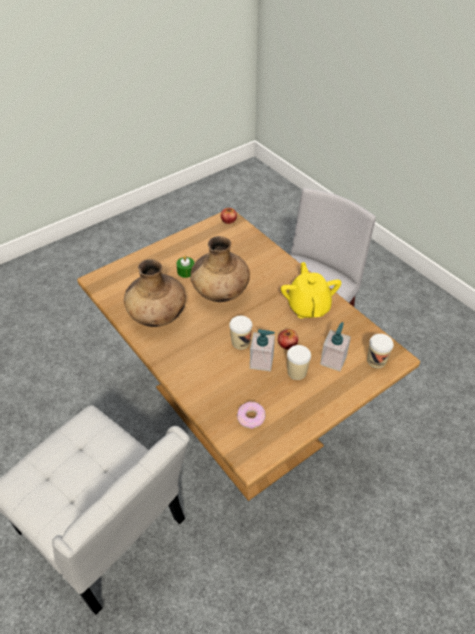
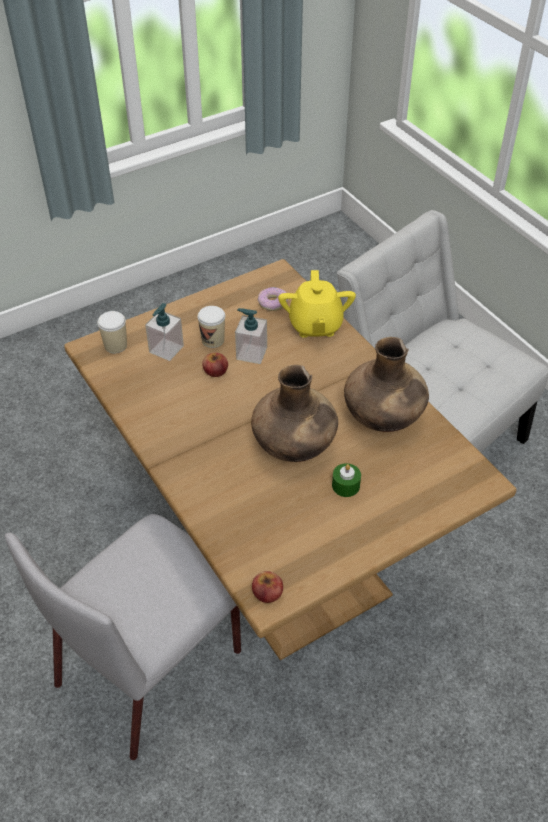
camera: 175 degrees left, 0 degrees up
(240, 342) = (273, 376): cup -> none
(308, 307) = (173, 416): yellow teapot -> yellow teapot (315, 325)

